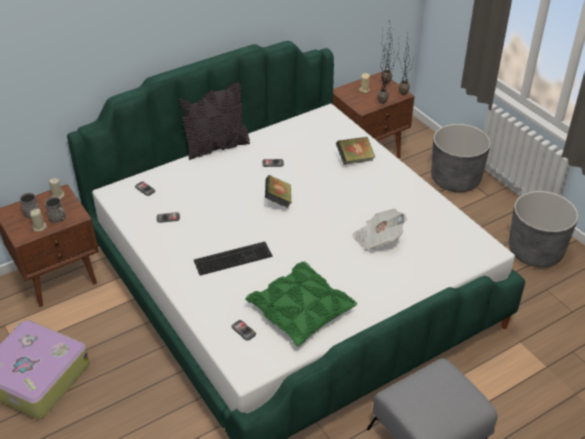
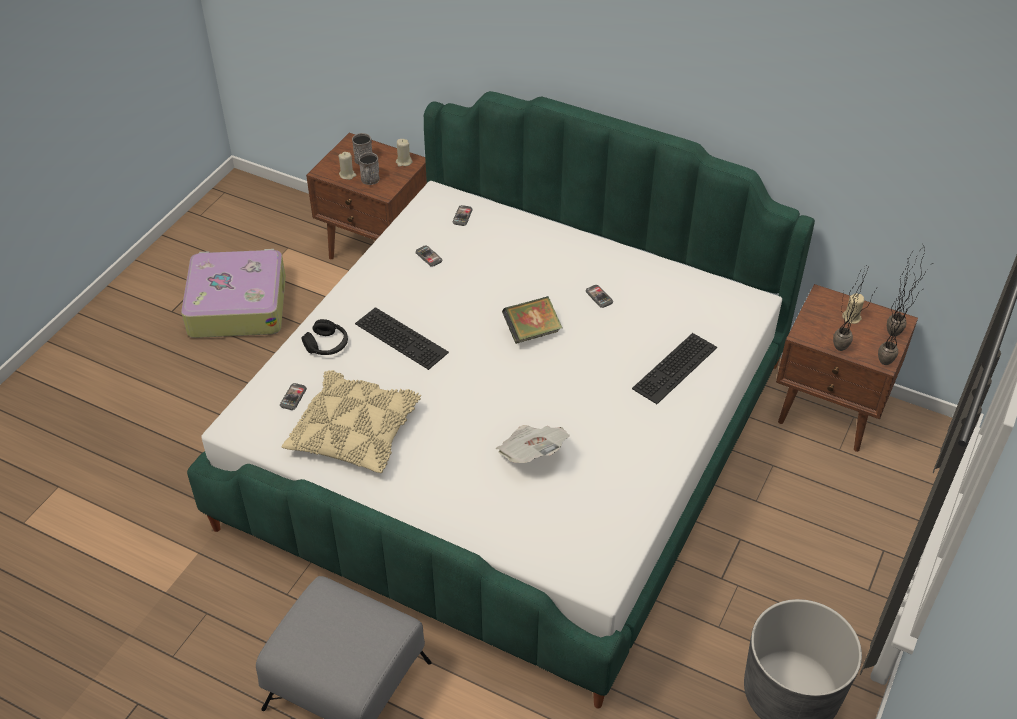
camera: 60 degrees right, 5 degrees up
(207, 296) = (327, 345): none -> black headphones
(216, 146) = (588, 235): black pillow -> none
(300, 311) = (354, 432): green pillow -> beige pillow
(355, 160) = (676, 369): book -> keyboard
(455, 179) = (868, 535): grey planter -> none

